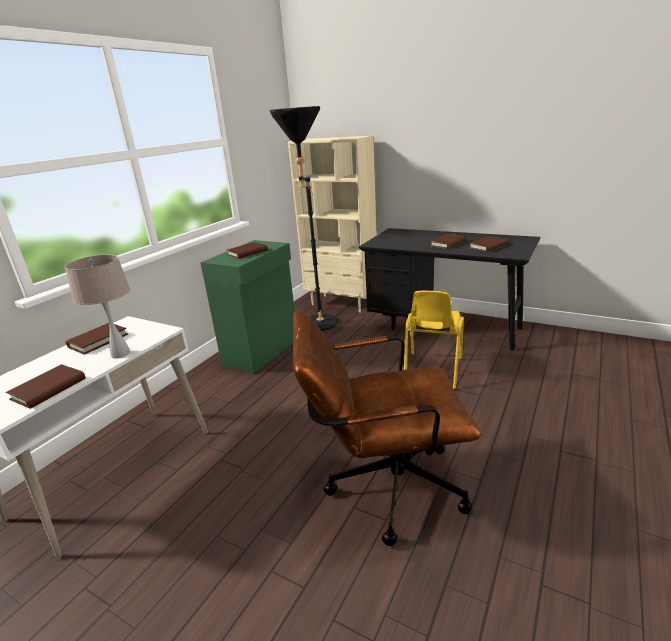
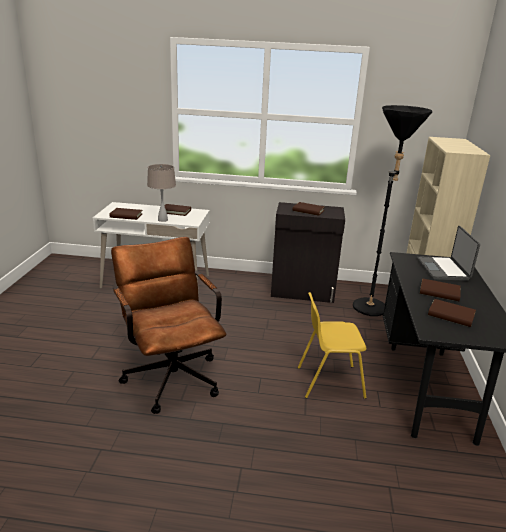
camera: 65 degrees right, 0 degrees up
(263, 351) = (303, 292): green cabinet -> black cabinet
(406, 236) = (443, 269): none -> laptop

